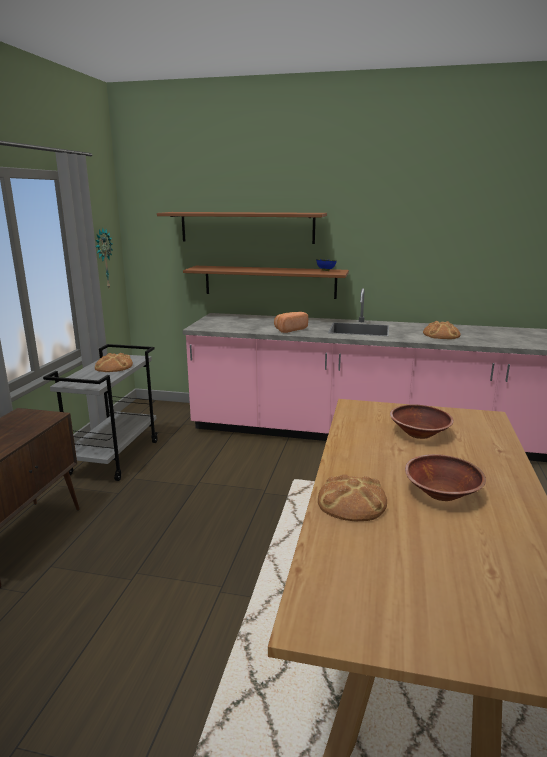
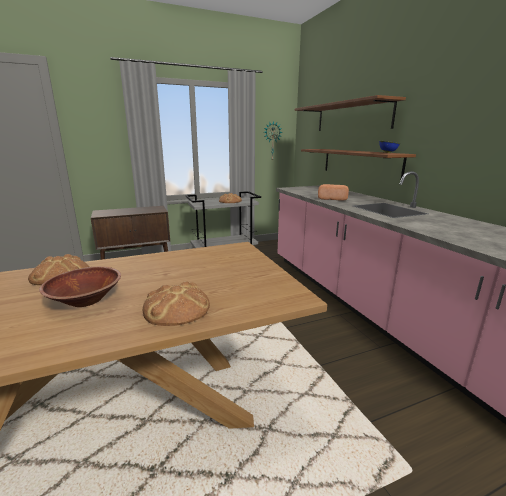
camera: 55 degrees right, 0 degrees up
(419, 433) = (208, 275): brown bowl -> none
(441, 334) = (457, 230): bread -> bread (177, 308)

